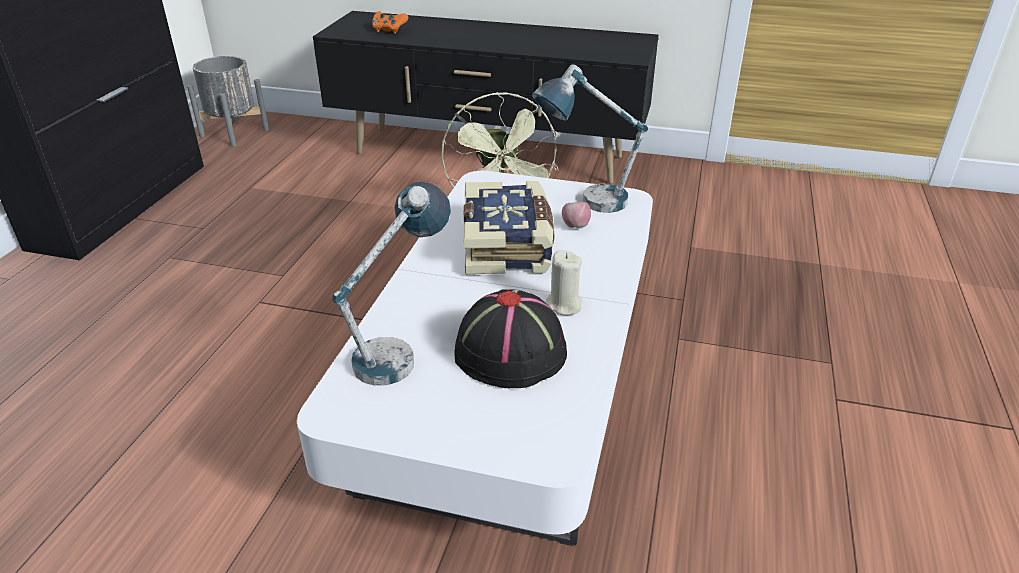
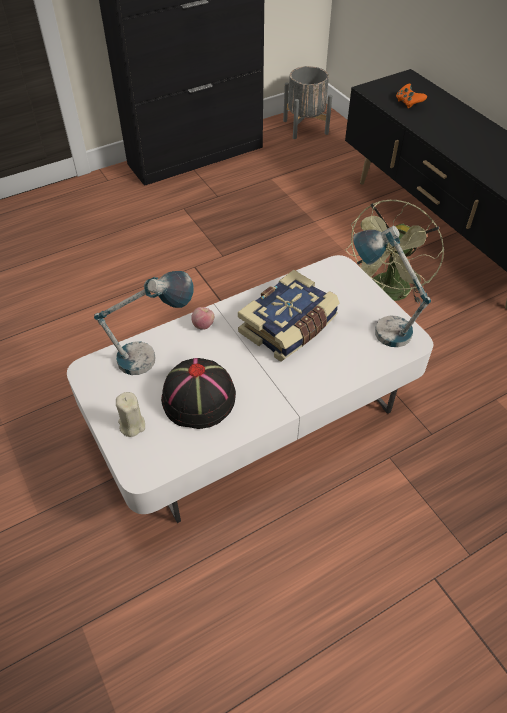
camera: 45 degrees right, 15 degrees up
(563, 305) = (262, 390): beige candle -> beige candle (132, 425)
(575, 226) = (346, 340): apple -> apple (203, 325)

